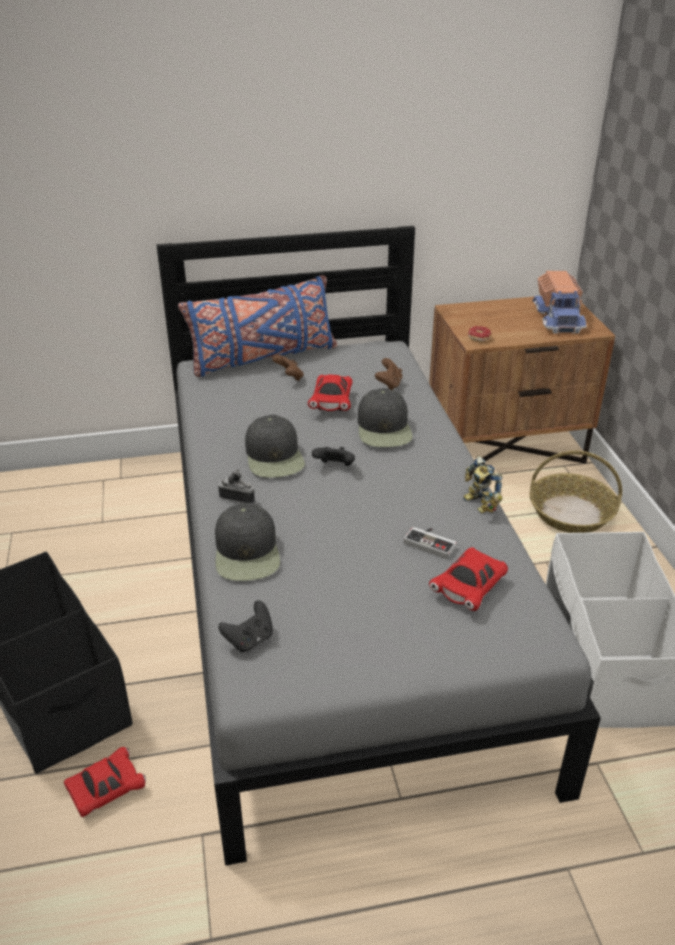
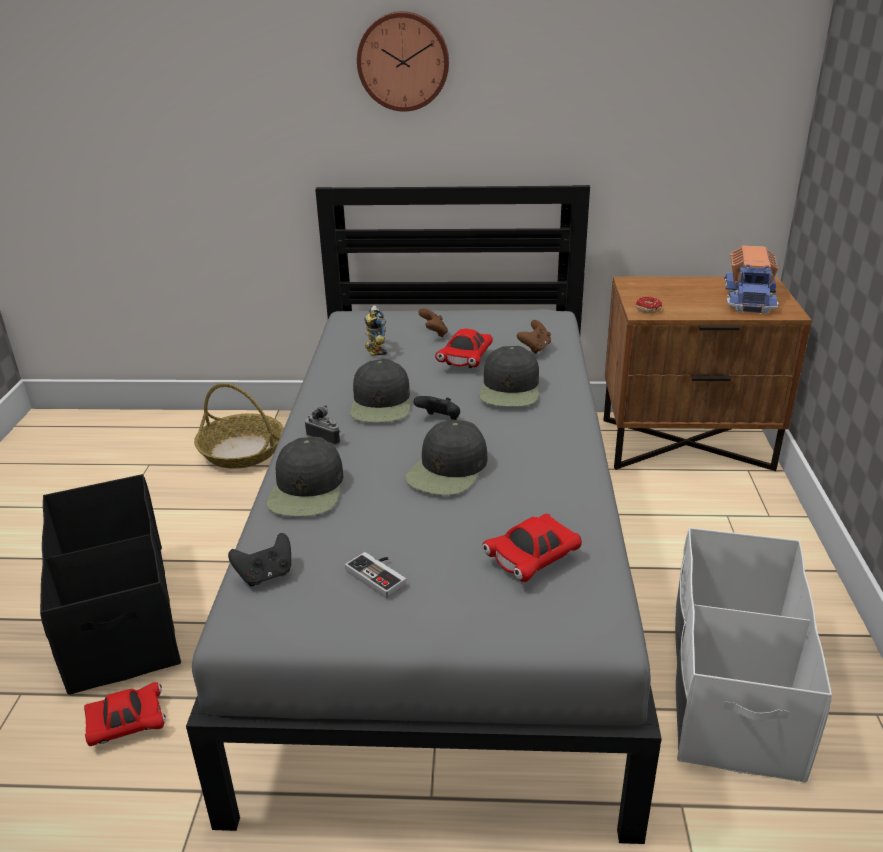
camera: 15 degrees right, 5 degrees down
(237, 119) = (403, 61): none -> wall clock
(262, 357) = (415, 314): blue pillow -> none
(363, 515) = (448, 470): none -> black cap
(431, 542) = (512, 506): game controller -> game controller (380, 575)
(478, 505) = (582, 475): toy robot -> toy robot (374, 350)
(571, 513) = (741, 520): basket -> basket (242, 451)

